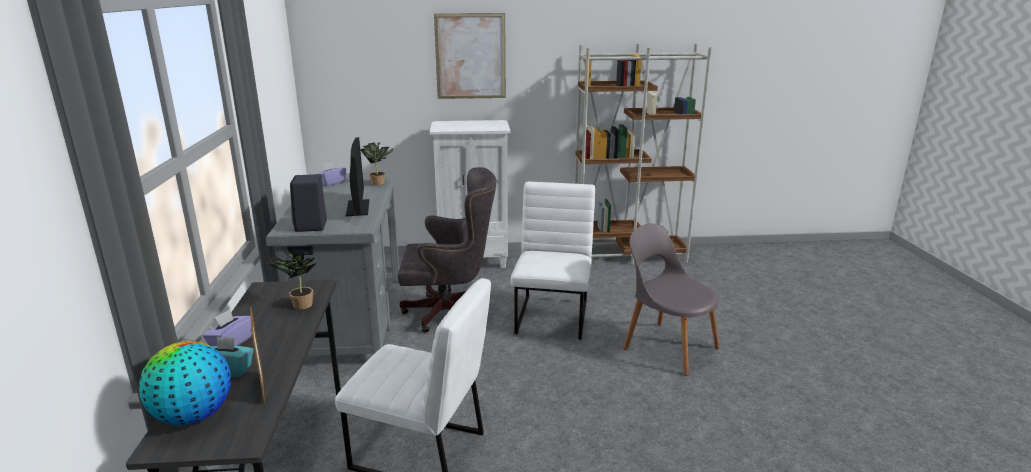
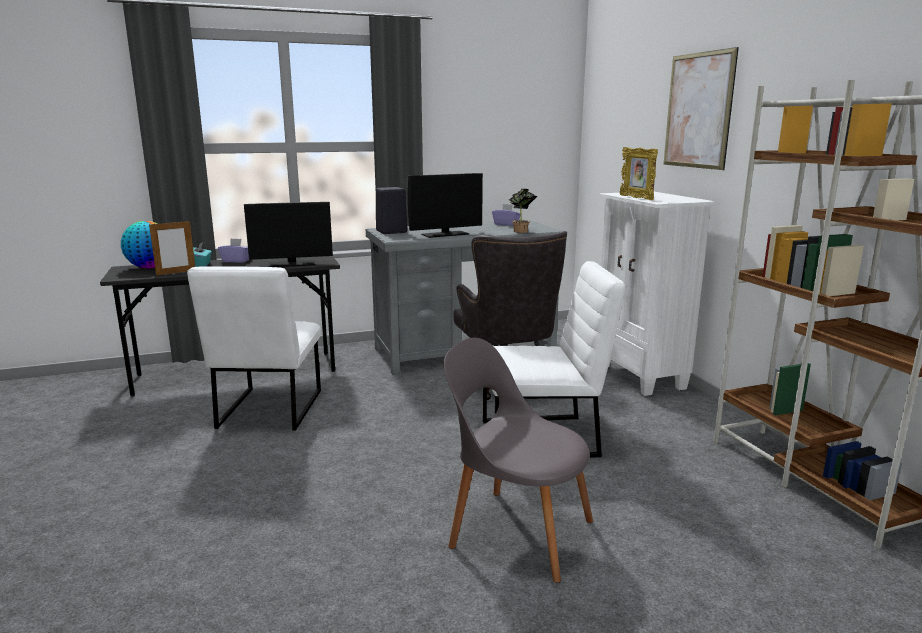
camera: 75 degrees right, 5 degrees down
(299, 305) = (292, 264): potted plant -> monitor
(475, 129) = (636, 198): none -> picture frame
(667, 346) = (516, 531): grey chair -> grey chair turned 90 degrees counterclockwise

